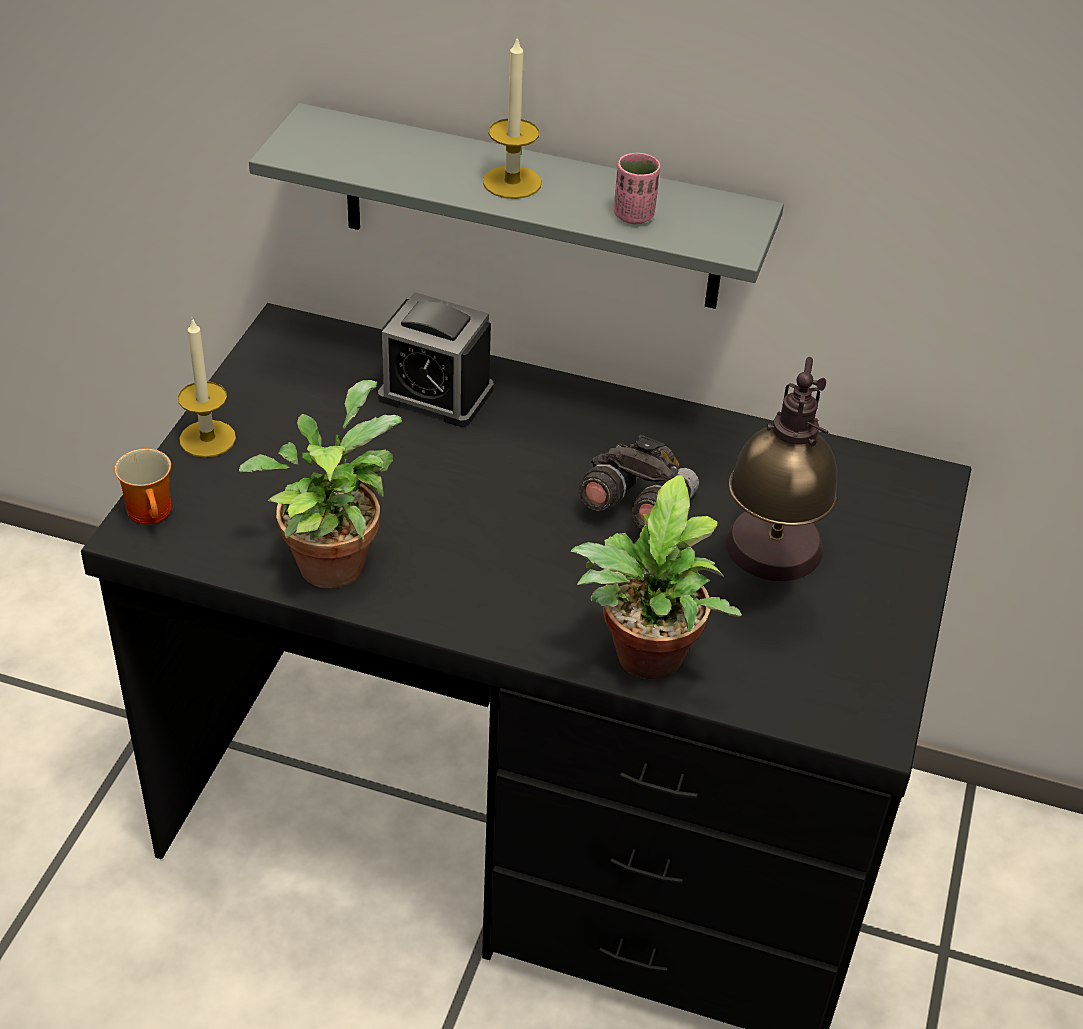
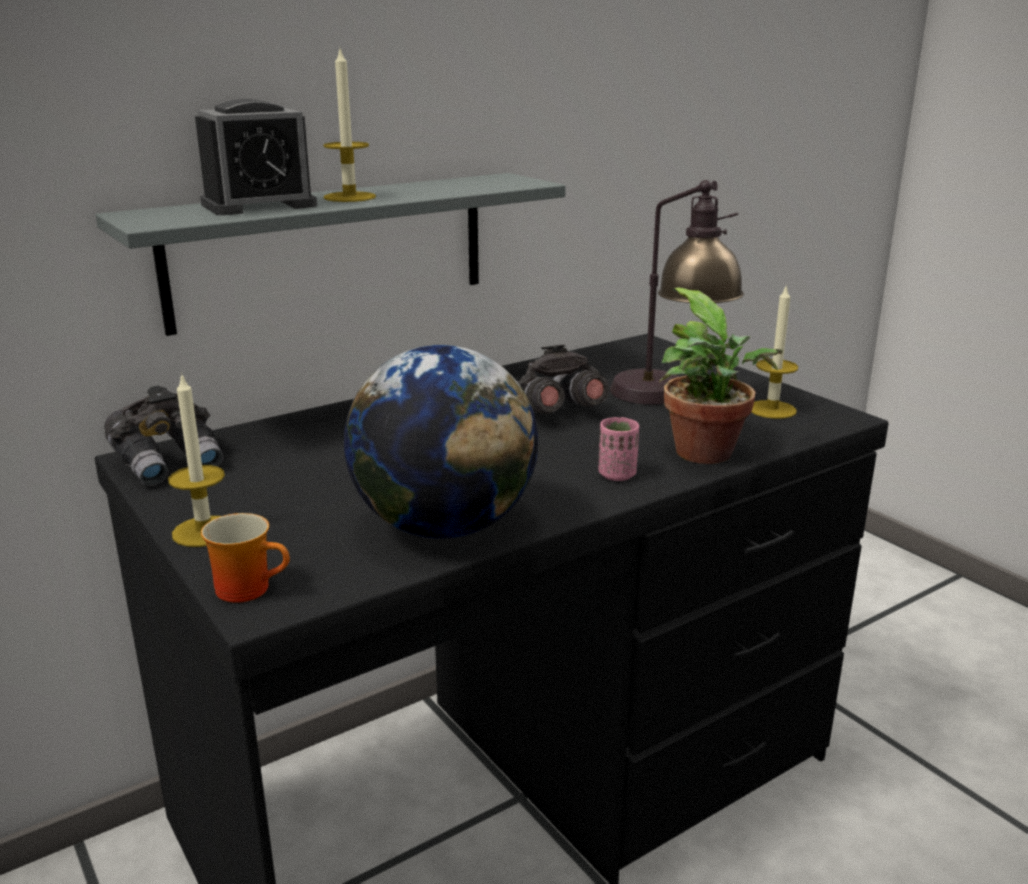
camera: 50 degrees left, 20 degrees down
(291, 348) = (169, 463): none -> grey binoculars
(332, 559) = (444, 526): potted plant -> globe
(436, 393) = (329, 432): alarm clock -> alarm clock (259, 205)
(634, 215) = (453, 188): pink cup -> pink cup (617, 475)
(830, 664) = (772, 409): none -> candle

